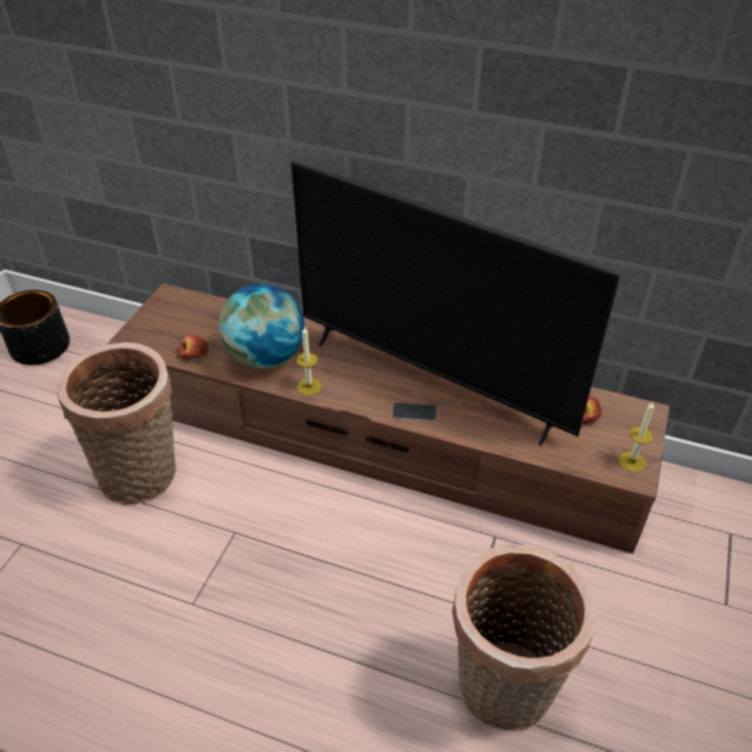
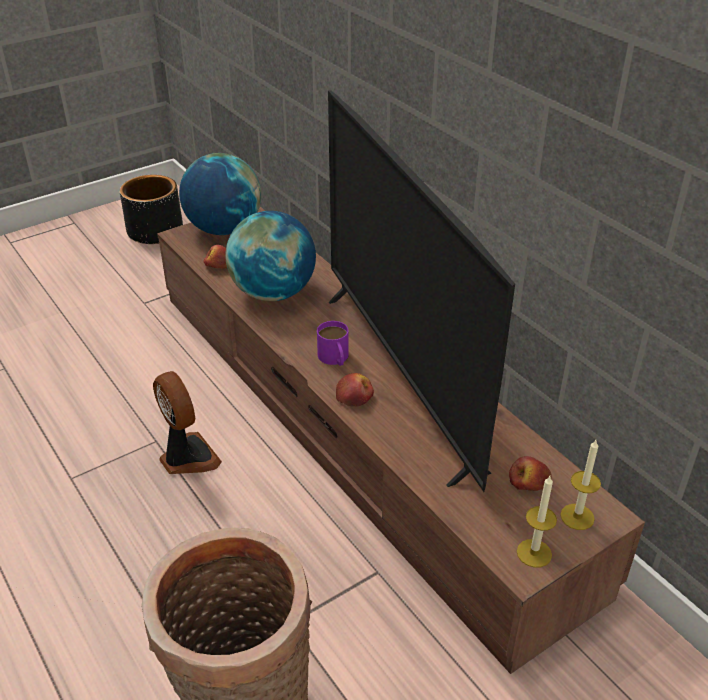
camera: 35 degrees right, 5 degrees down
(143, 475) = (133, 361): basket -> none
(162, 319) = (223, 229): none -> globe
(274, 531) = (187, 457): none -> fan
(309, 386) = (284, 332): candle -> candle (577, 517)
(370, 389) = (335, 358): none -> purple mug
(414, 412) = (354, 396): phone -> apple

